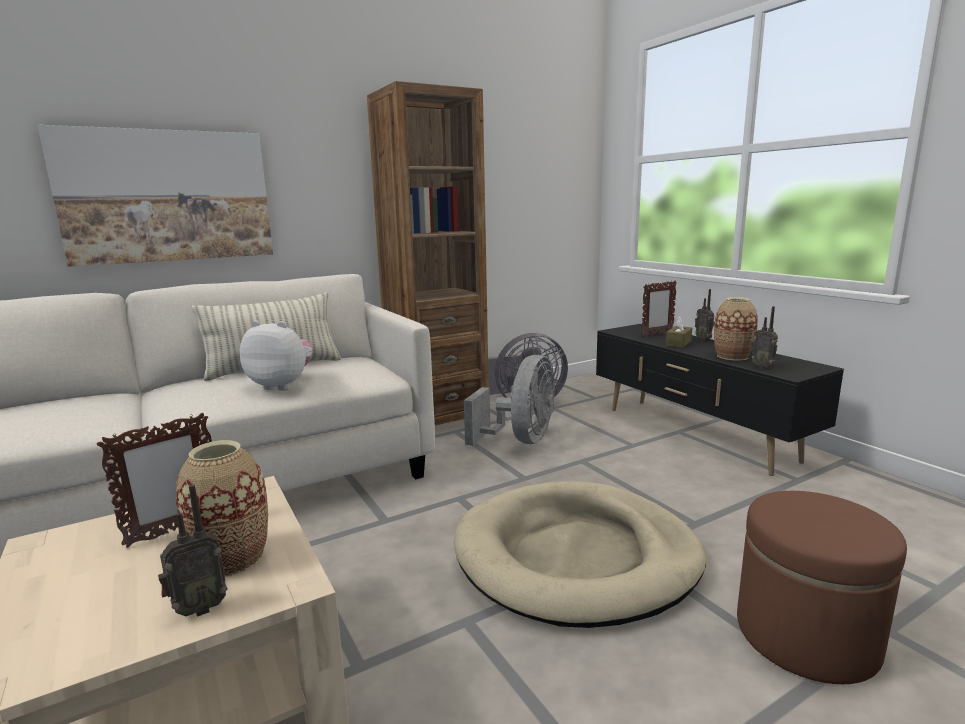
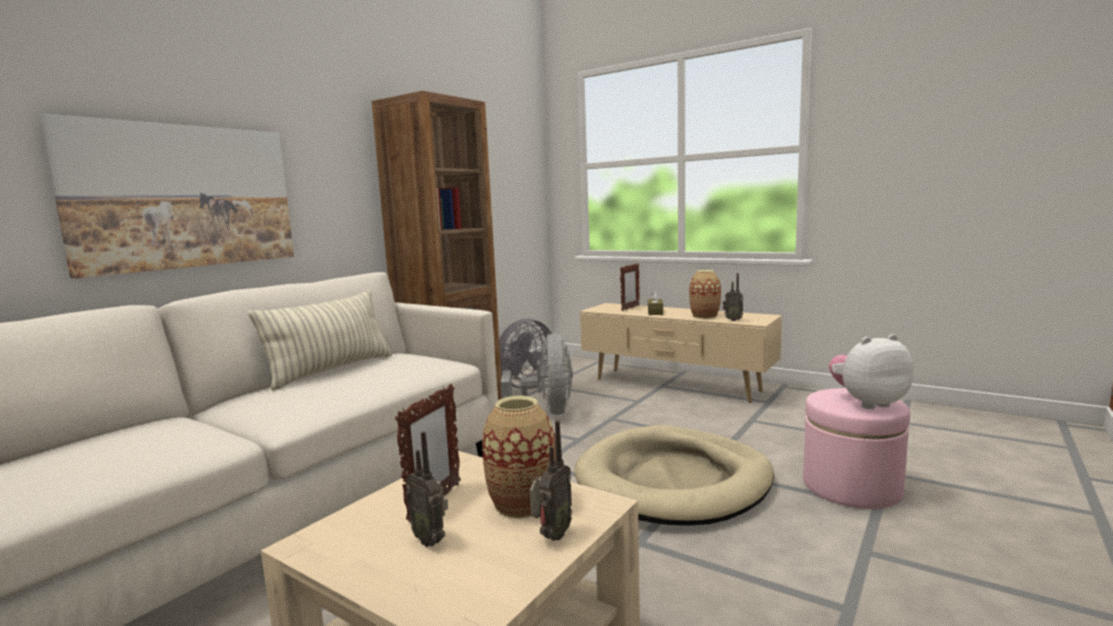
camera: 25 degrees left, 5 degrees down
(282, 385) = (370, 381): plush toy -> plush toy (868, 403)
(695, 434) = (676, 385): black tv stand -> beige tv stand
(704, 340) = (669, 308): radio -> radio (431, 540)
(806, 635) = (851, 487): brown ottoman -> pink ottoman

